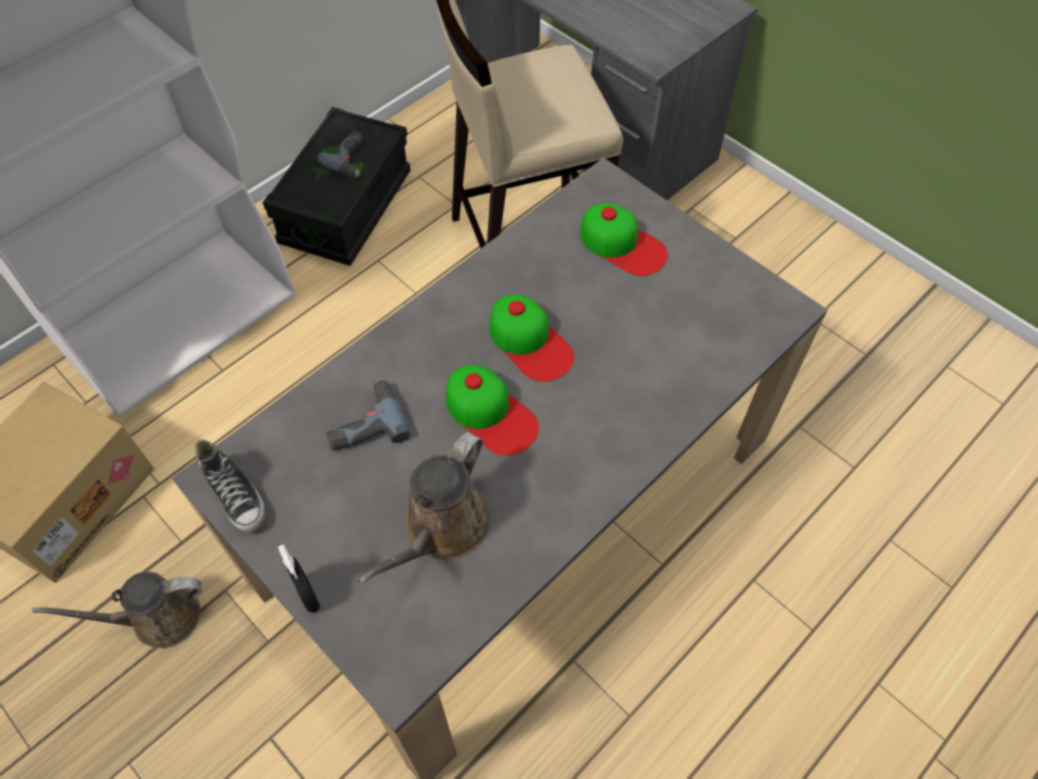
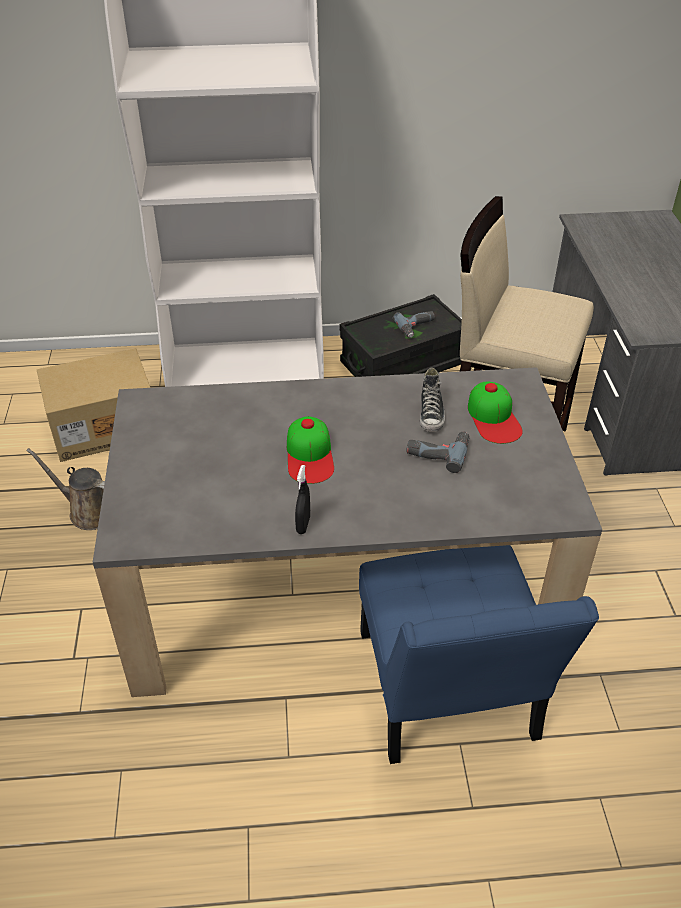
camera: 40 degrees right, 15 degrees down
(237, 495) = (138, 414): shoe -> shoe (431, 414)
(308, 595) = (121, 477): black spray bottle -> black spray bottle (303, 525)
(364, 422) = (237, 419): power drill -> power drill (438, 451)
(441, 528) = (219, 491): brown watering can -> none
(530, 342) = (374, 434): cap -> none
(705, 541) = (448, 695): none -> blue chair

